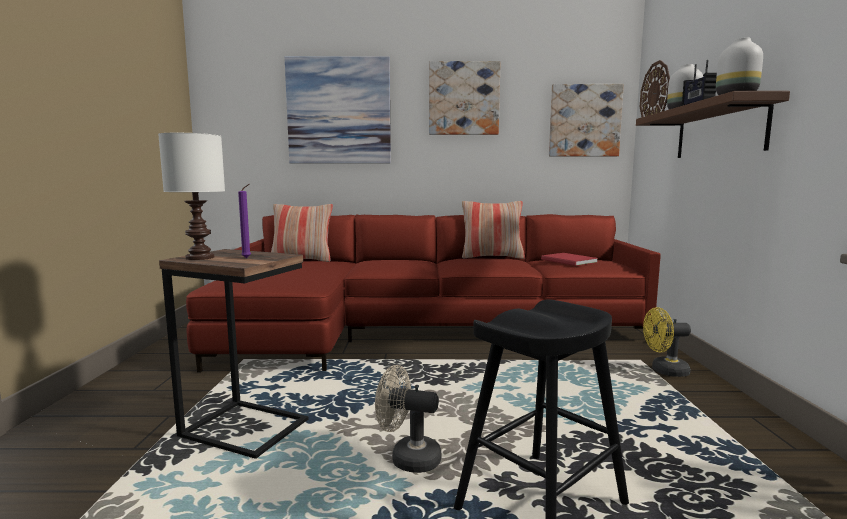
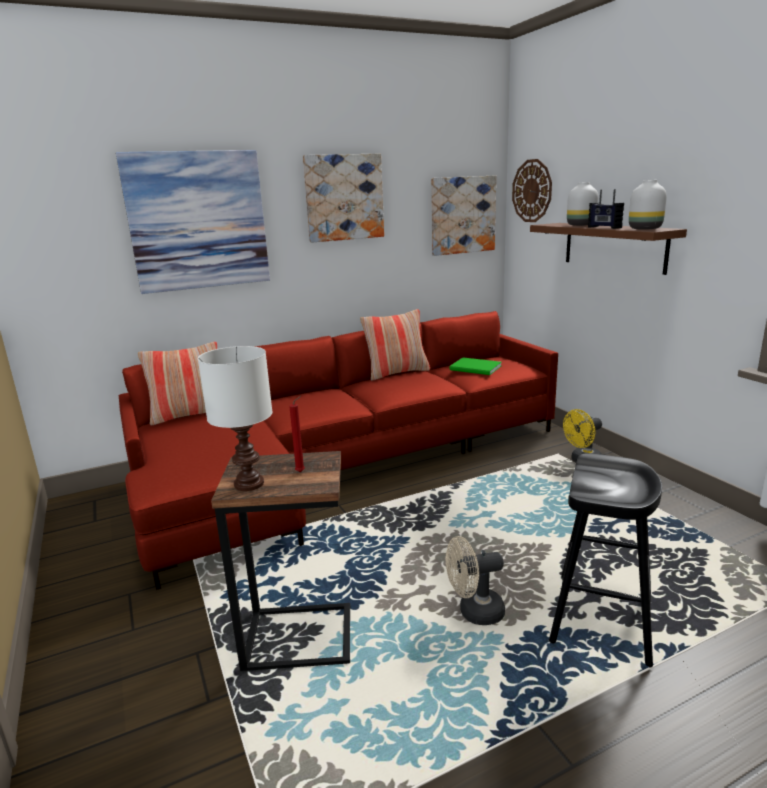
camera: 25 degrees left, 10 degrees up
(248, 258) = (301, 472): purple candle -> red candle
(569, 261) = (476, 368): red book -> green book

